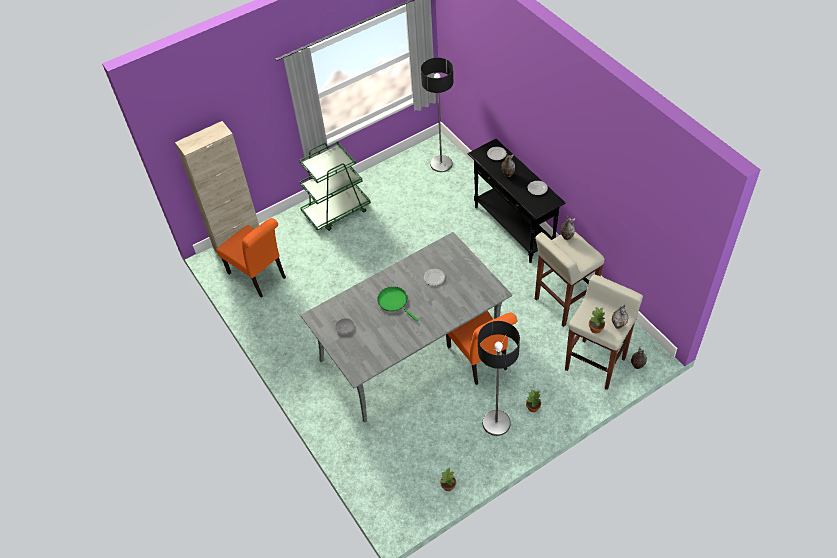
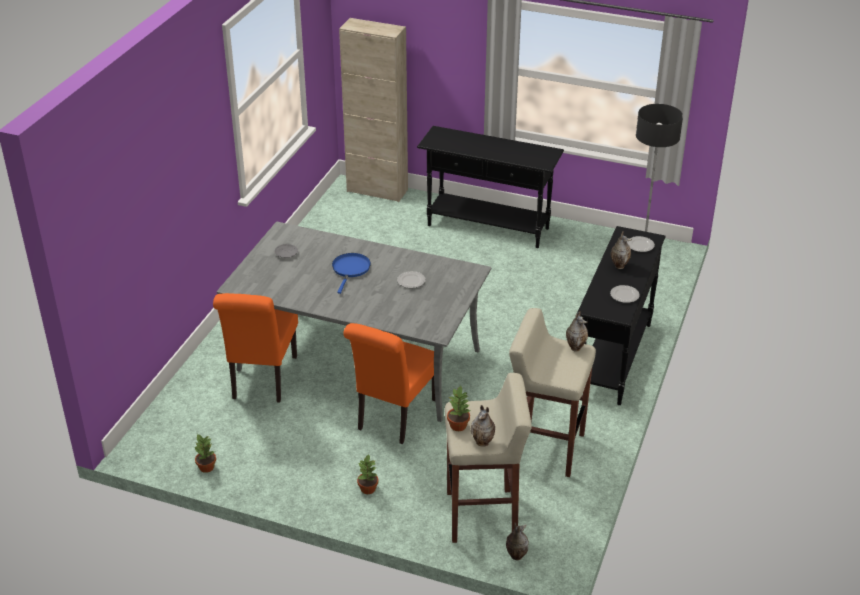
camera: 50 degrees right, 15 degrees down
(259, 277) = (351, 221): orange chair -> orange chair (262, 380)
(337, 211) = (488, 227): green cart -> black console table
(394, 302) = (350, 269): green frying pan -> blue frying pan
(496, 423) = (319, 468): floor lamp -> none

